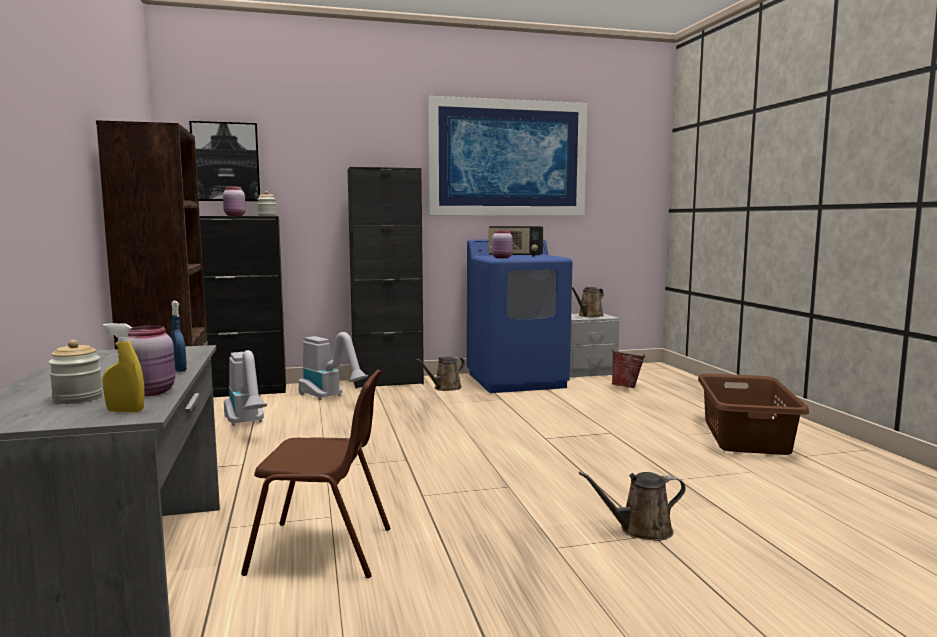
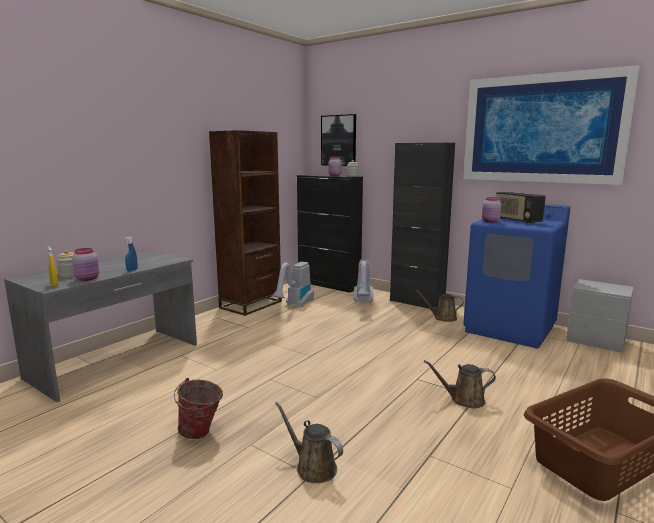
camera: 50 degrees right, 5 degrees up
(323, 550) = (180, 384): brown chair -> none
(589, 315) = (605, 287): brown watering can -> brown watering can (464, 400)
(627, 387) = (599, 368): bucket -> bucket (201, 433)

